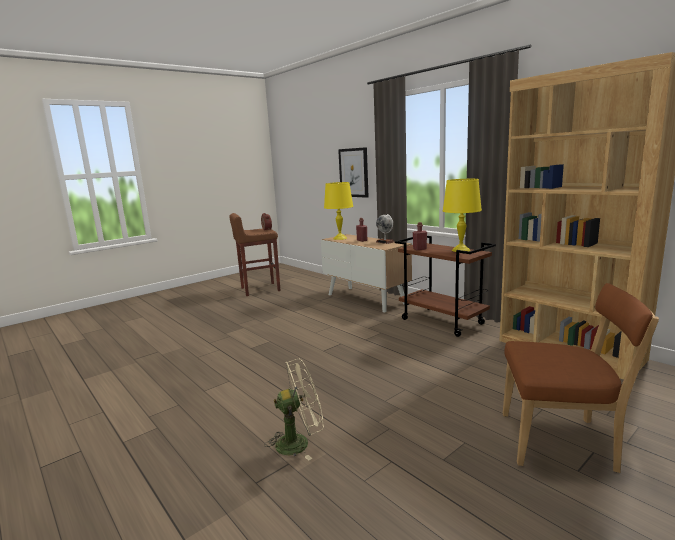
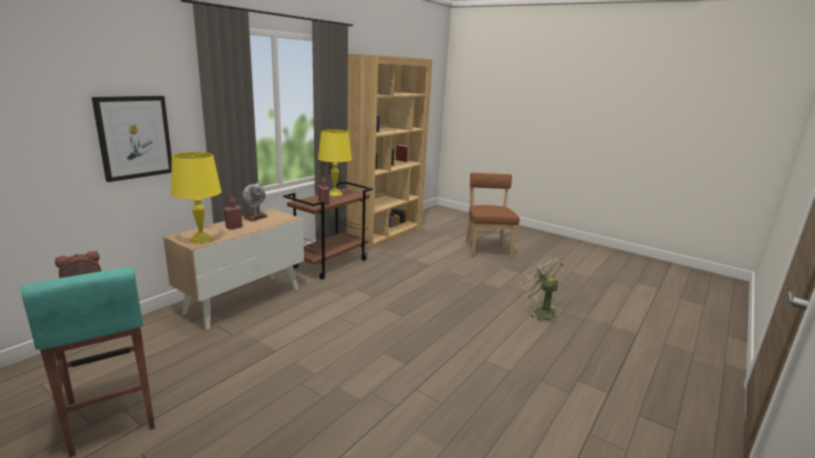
camera: 105 degrees left, 5 degrees up
(259, 289) = (110, 418): brown stool -> turquoise stool

